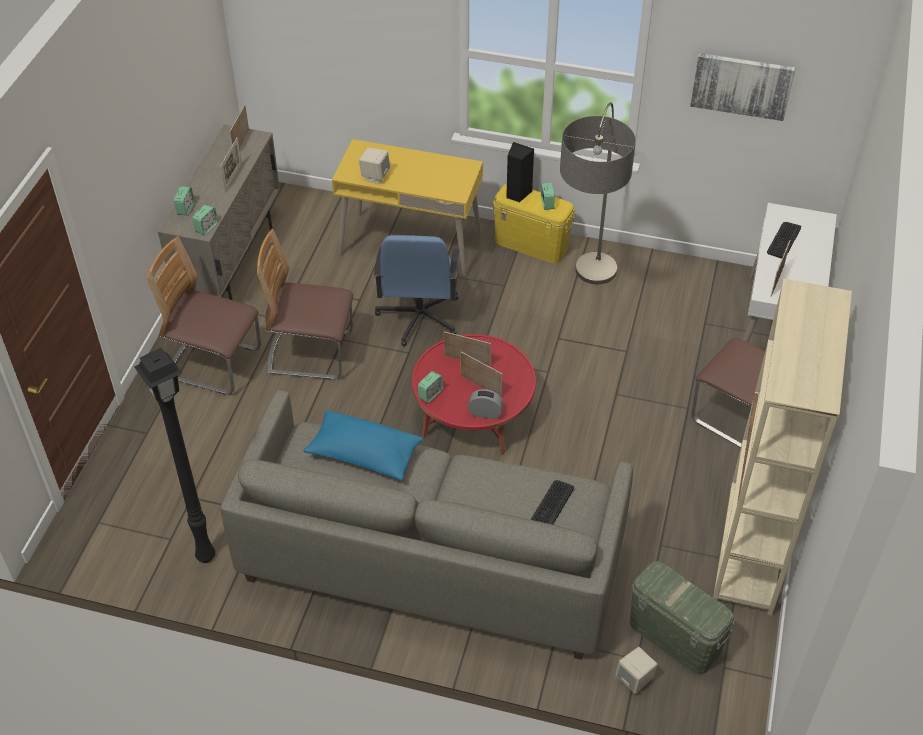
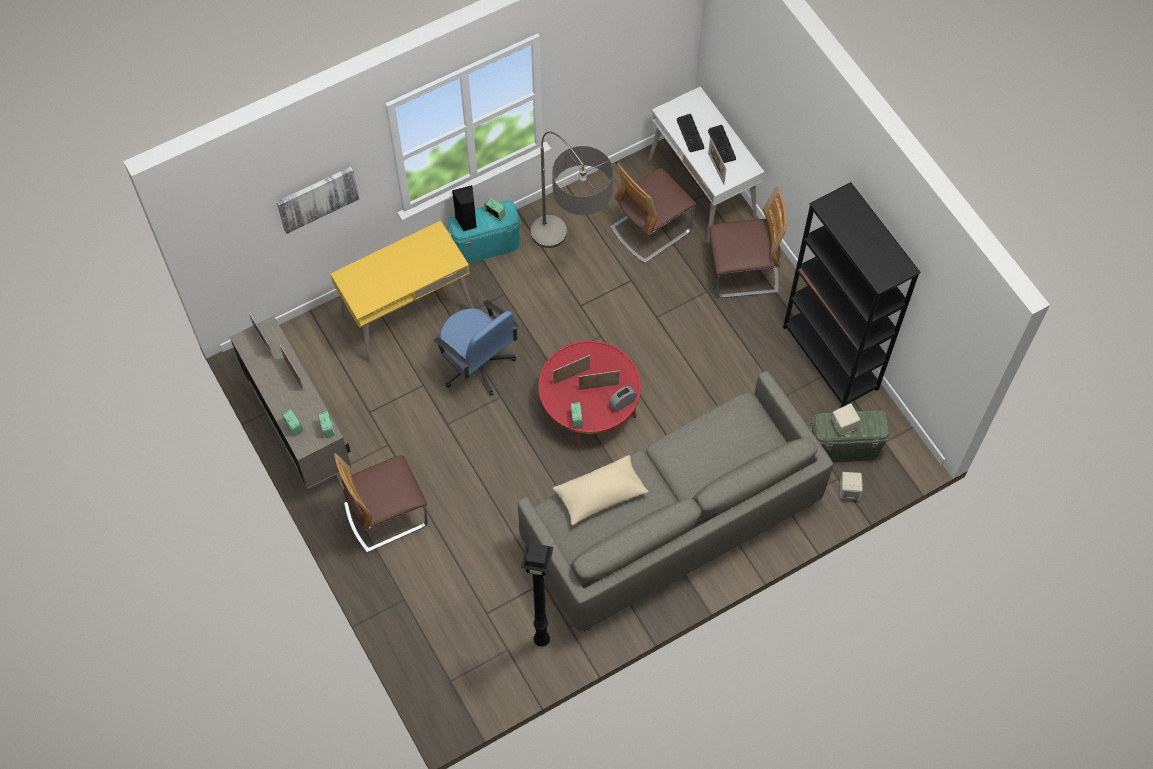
camera: 45 degrees left, 15 degrees up
(311, 353) = (439, 451): chair -> chair (651, 229)
(364, 454) = (600, 495): blue pillow -> beige pillow
(375, 176) = (383, 292): beige speaker -> beige speaker (843, 425)
(532, 244) = (486, 245): yellow storage box -> turquoise storage box
(551, 505) = (737, 432): keyboard -> keyboard (721, 144)
(742, 85) = (612, 52): picture -> picture (317, 198)
(750, 550) = (830, 358): beige bookcase -> black bookcase

